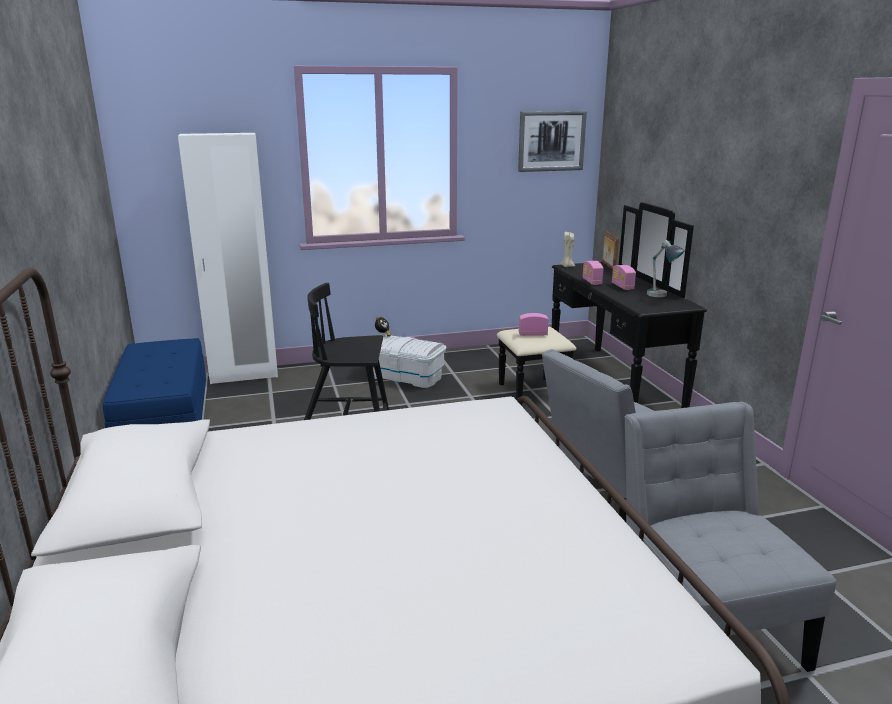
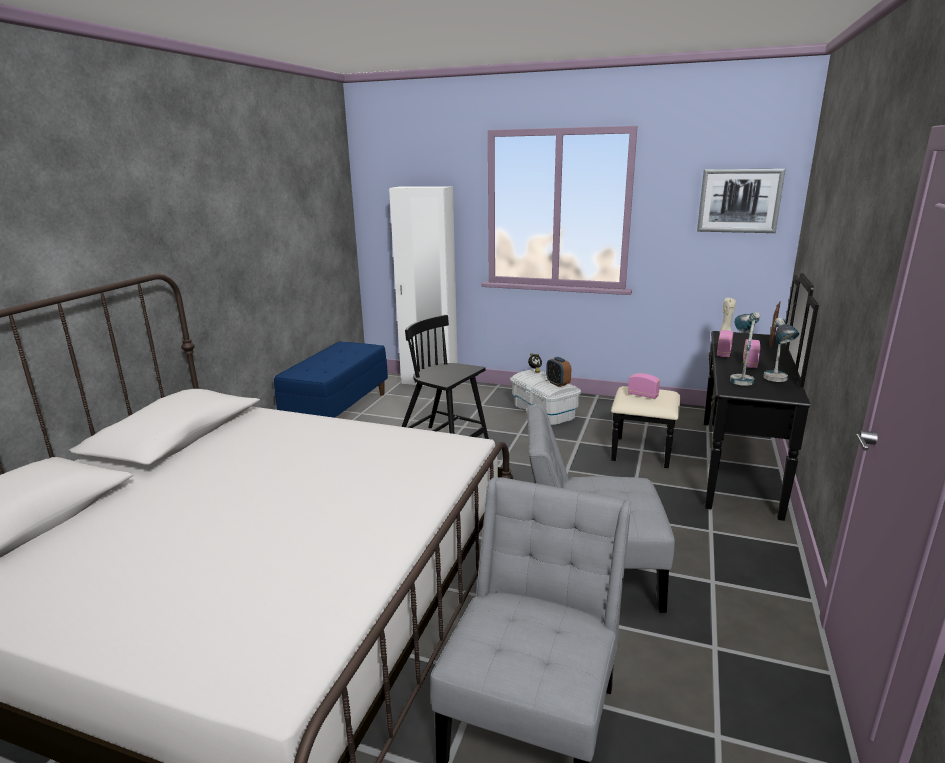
camera: 35 degrees right, 0 degrees up
(423, 343) = (558, 384): none -> alarm clock
(635, 299) = (740, 378): none -> table lamp

